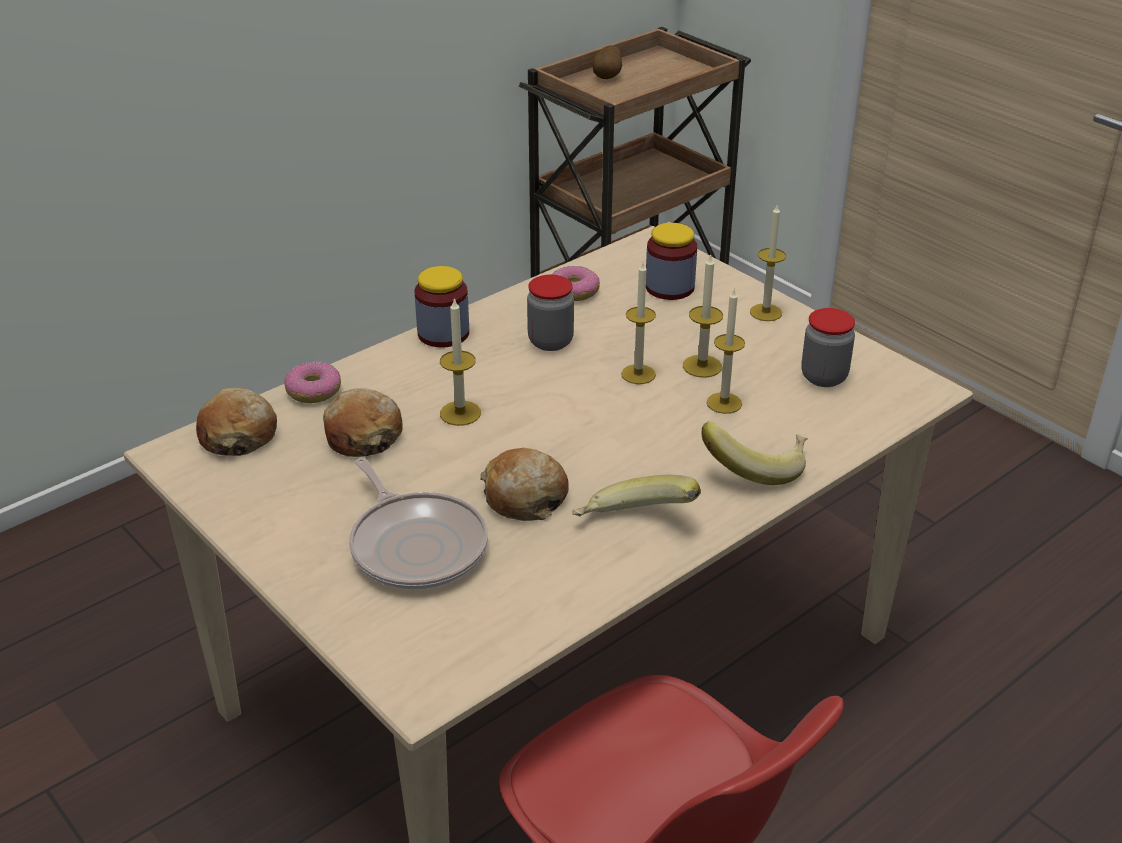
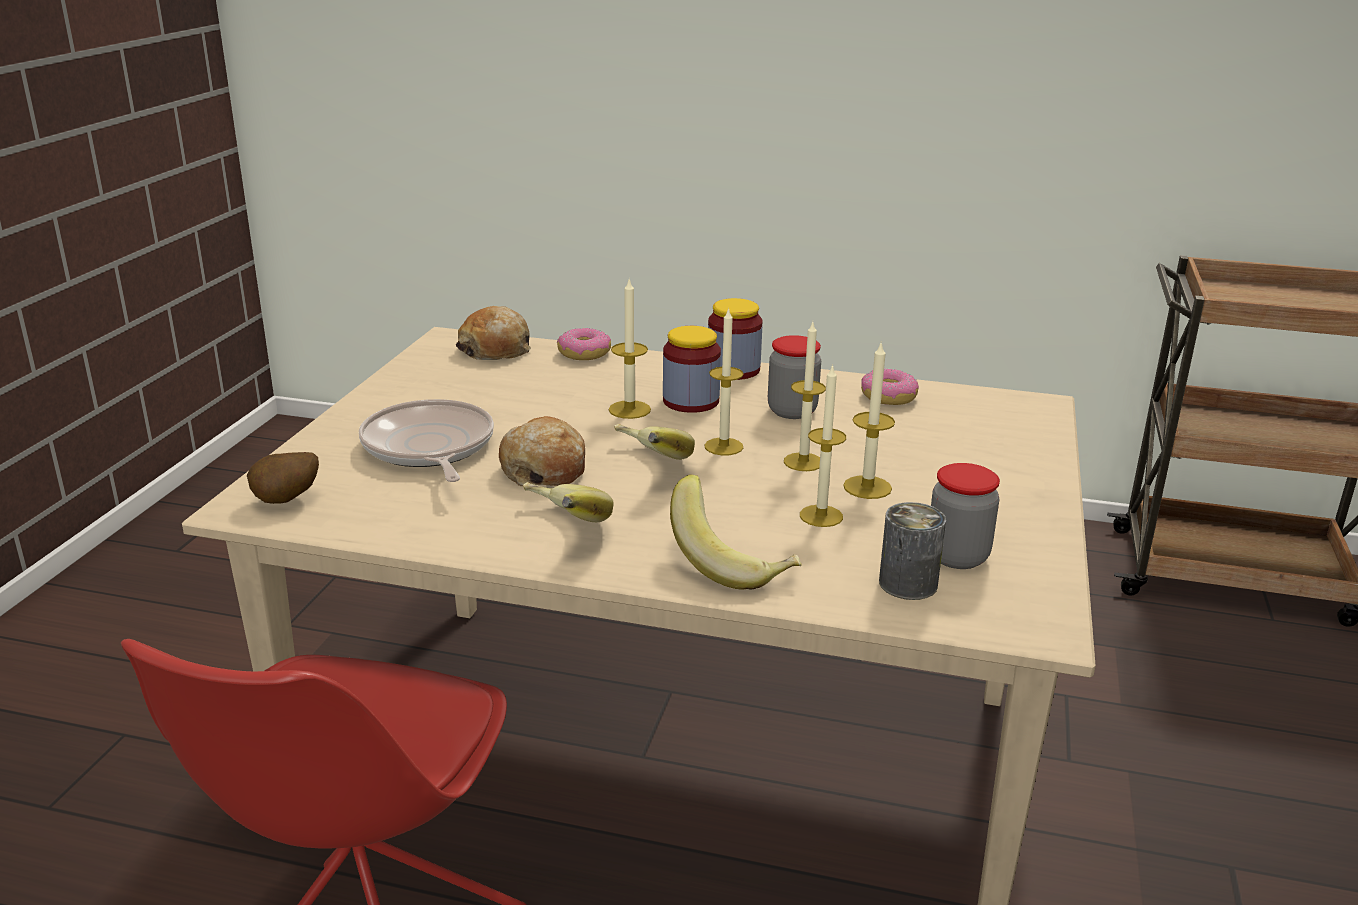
camera: 55 degrees right, 10 degrees down
(363, 436) = (549, 386): bread -> none
(416, 545) = (429, 448): frying pan -> frying pan turned 135 degrees clockwise
(570, 445) = (646, 465): none -> banana
(608, 77) = (1274, 294): potato -> potato (287, 501)
(669, 287) = (977, 434): jar -> jar (691, 401)
(766, 312) = (1023, 492): candle -> candle (723, 446)
(840, 411) = (908, 584): none -> can

